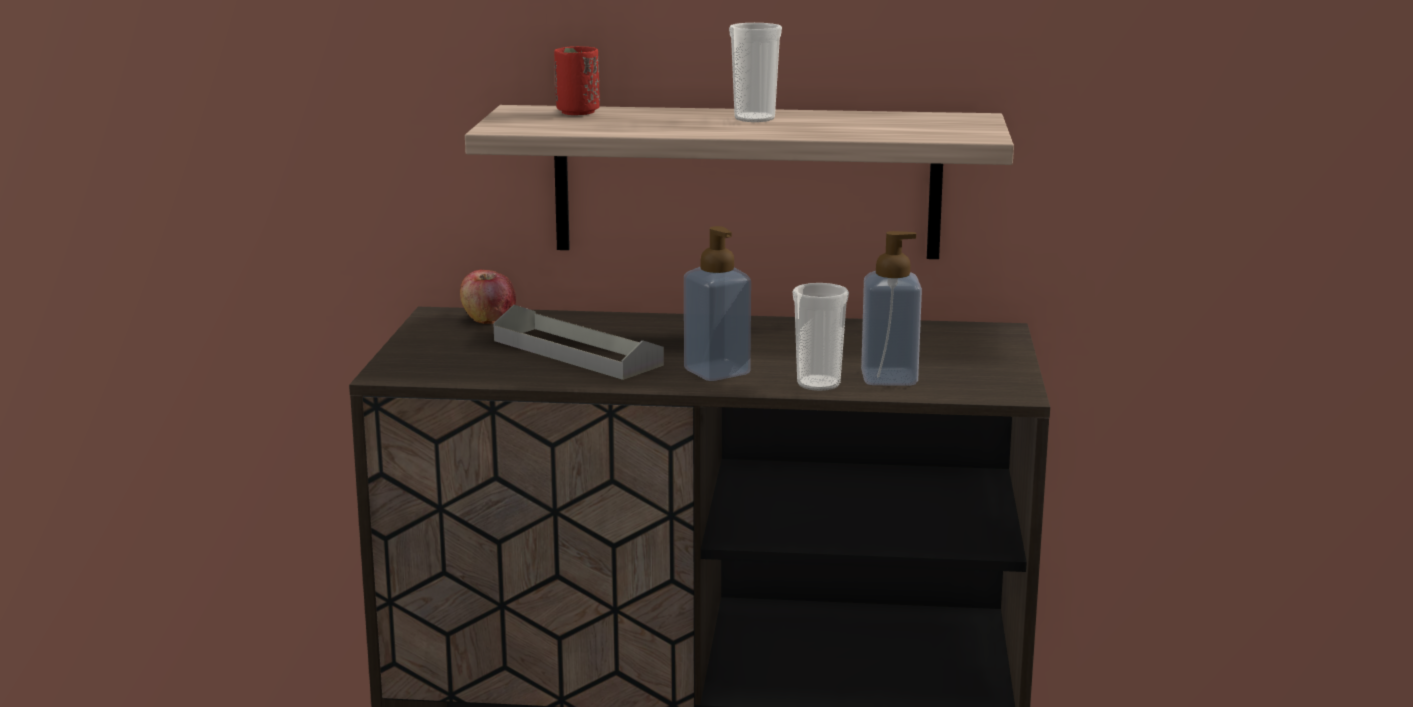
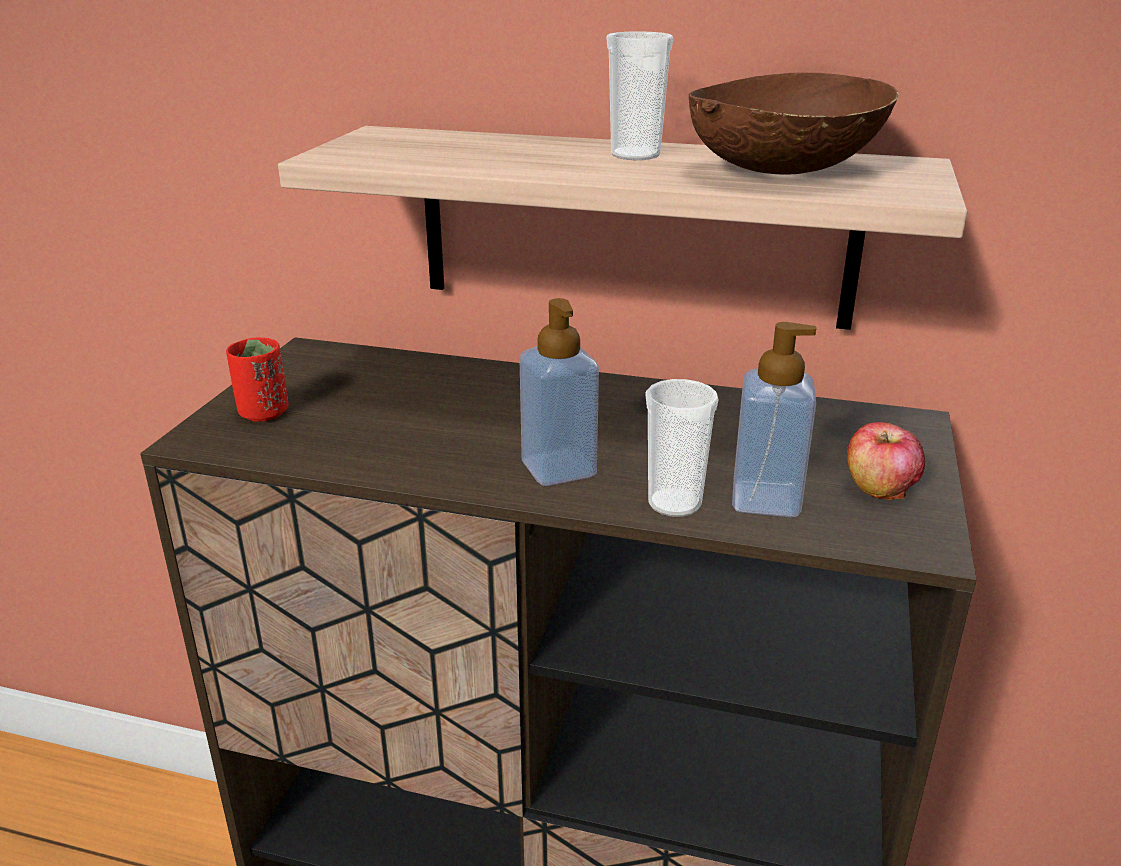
camera: 10 degrees right, 10 degrees up
(488, 319) = (351, 361): apple -> apple (880, 488)
(577, 112) = (437, 138): red cup -> red cup (263, 413)
(577, 353) = (415, 421): grey tray -> none
(877, 126) = (784, 172): none -> brown bowl

